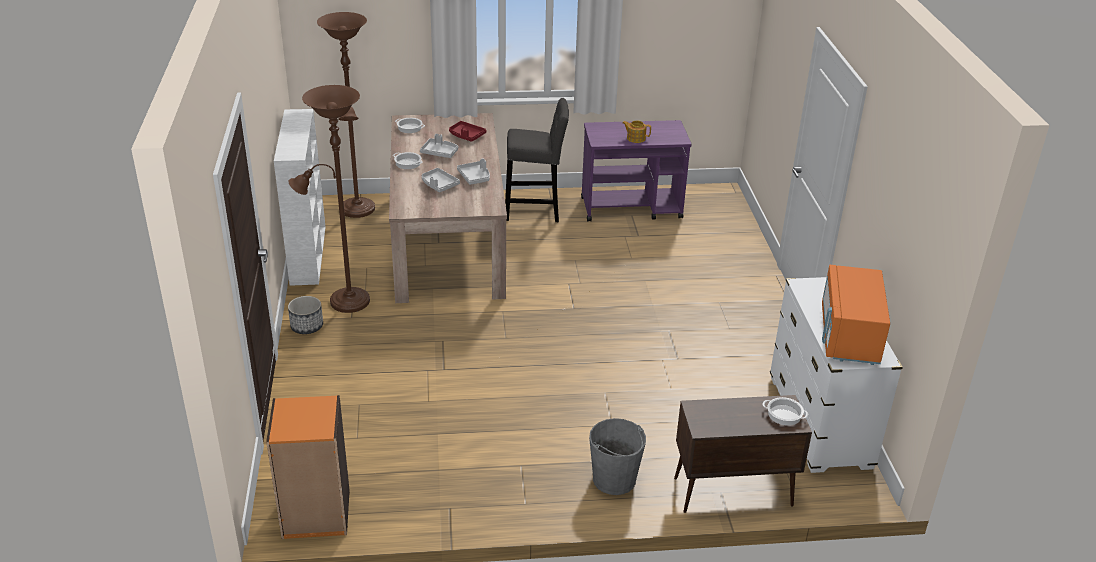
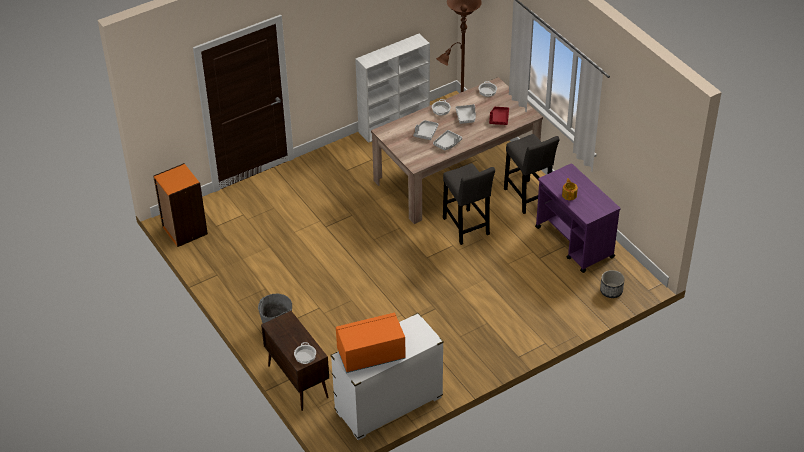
camera: 65 degrees right, 10 degrees up
(307, 326) = (325, 157): planter -> planter (611, 291)
(344, 301) = (359, 160): brown floor lamp -> none
(548, 265) = (466, 228): none -> grey stool

